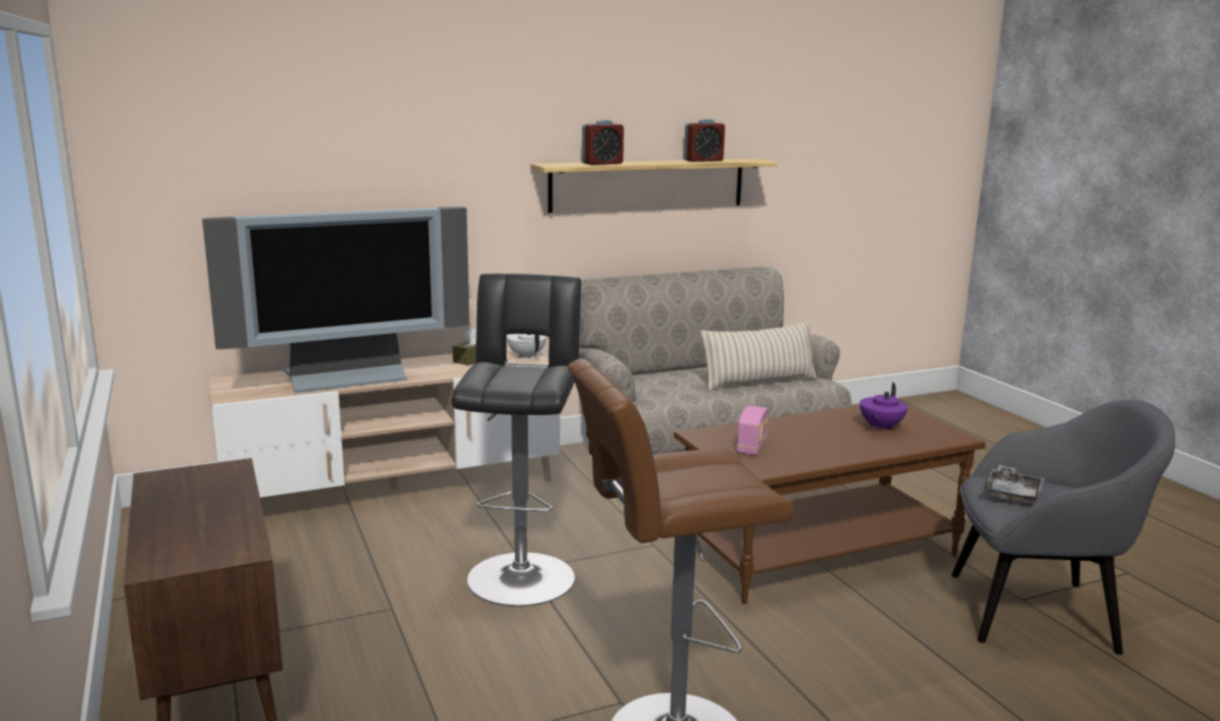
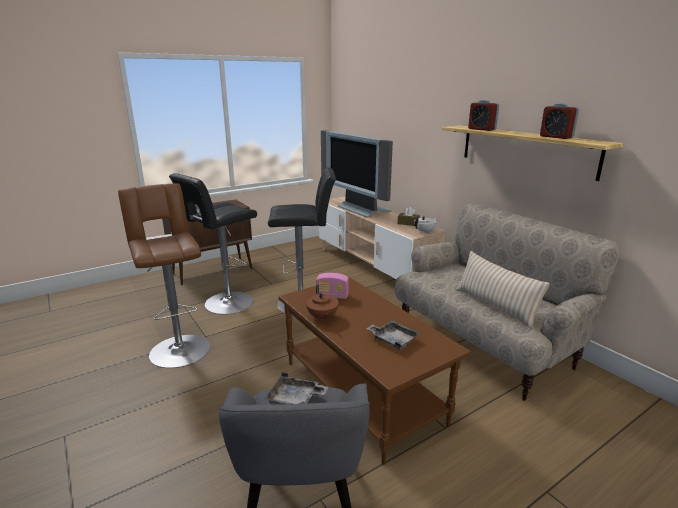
camera: 80 degrees right, 5 degrees up
(467, 676) = (226, 304): none -> black stool
(824, 458) = (322, 317): none -> brown teapot
(880, 427) = (393, 340): purple teapot -> grey tray

